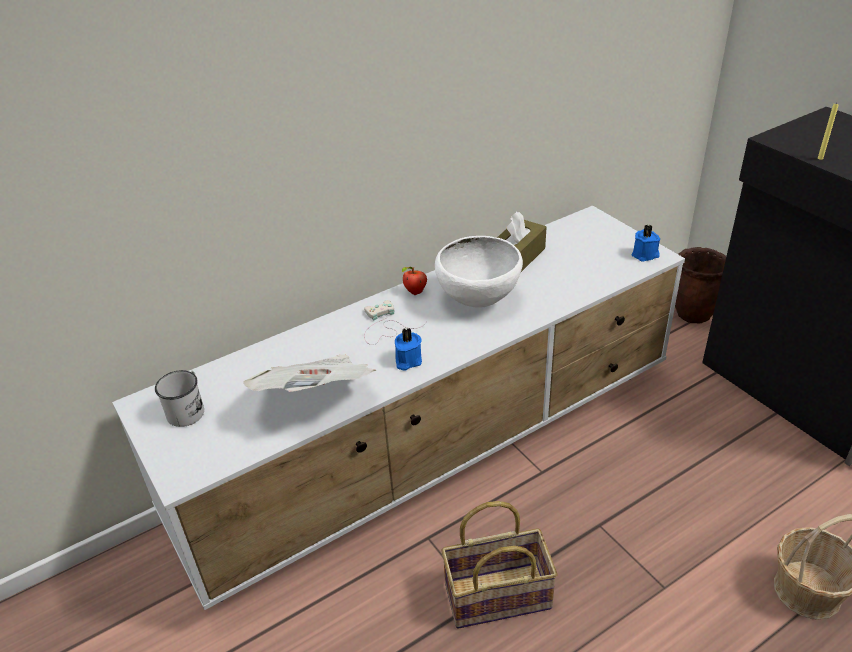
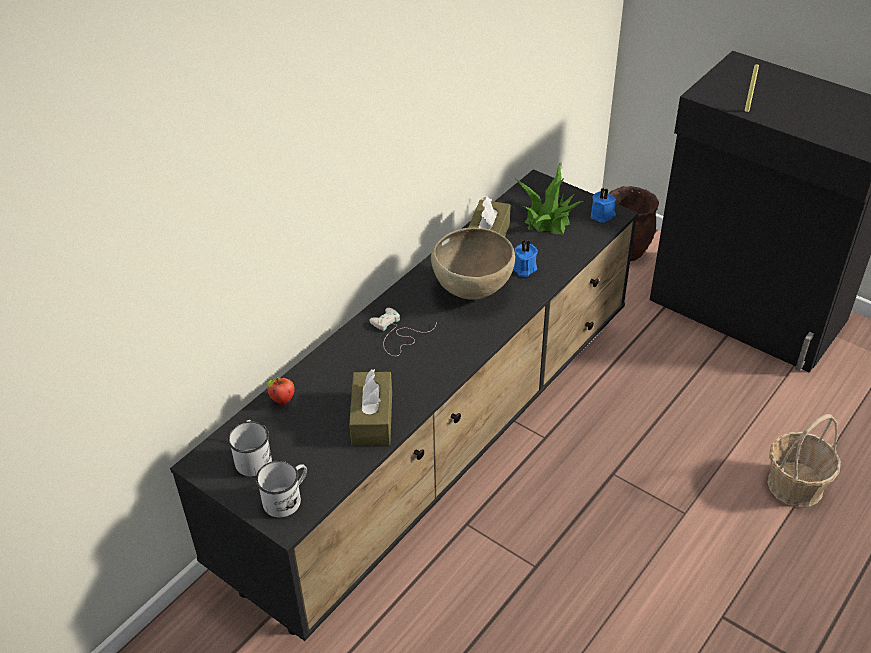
camera: 20 degrees left, 5 degrees up
(194, 455) = (287, 498): none -> white mug
(317, 398) = (372, 418): newspaper -> brown tissue box
(407, 361) = (436, 364): blue candle -> blue candle (523, 268)
(415, 292) = (408, 294): apple -> apple (282, 401)
(435, 454) = (439, 444): white tv stand -> black tv stand
(479, 300) = (473, 291): white bowl -> brown bowl
(499, 593) = (550, 556): basket -> none
(588, 248) = (548, 217): none -> potted plant

